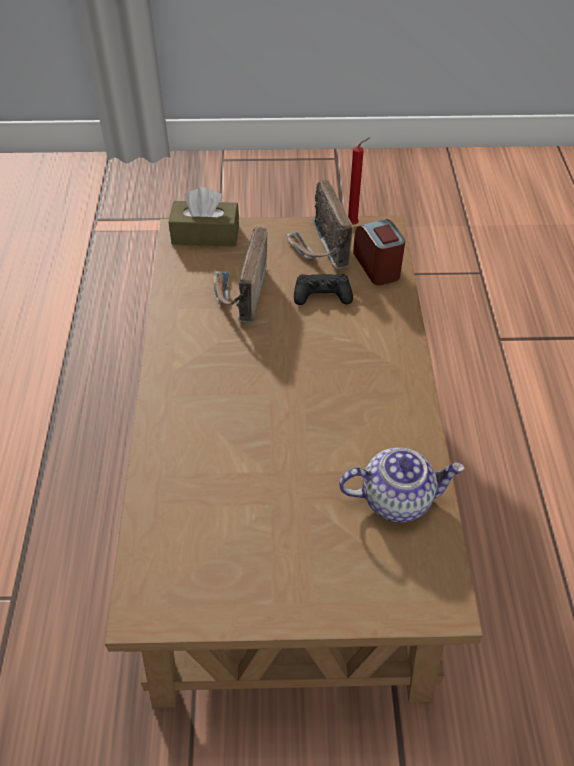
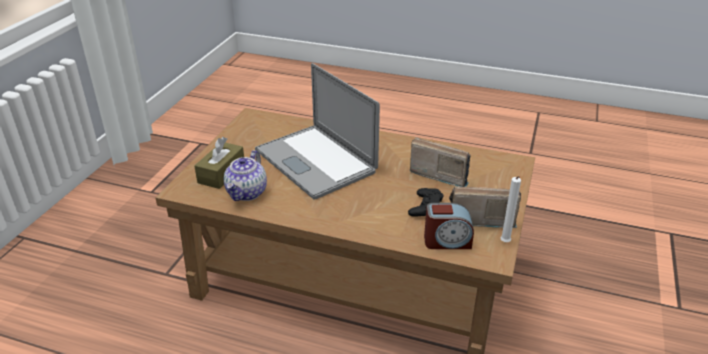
camera: 110 degrees right, 15 degrees down
(205, 234) = (510, 171): brown tissue box -> brown tissue box (221, 173)
(266, 441) = (315, 161): none -> laptop
(354, 224) = (505, 243): red candle -> white candle

